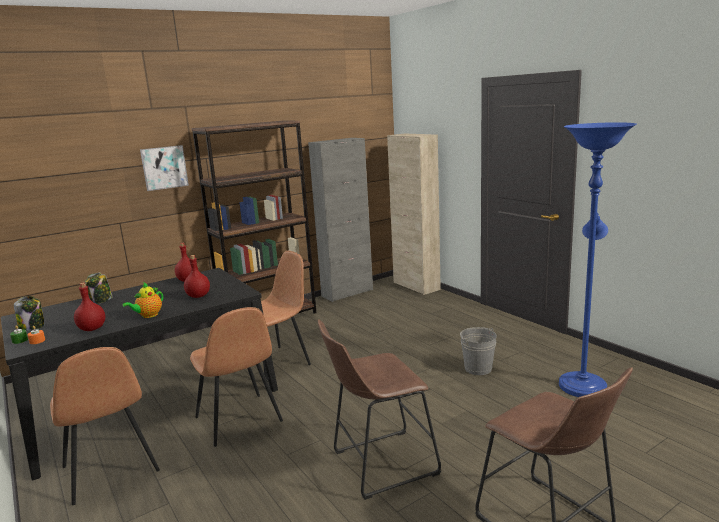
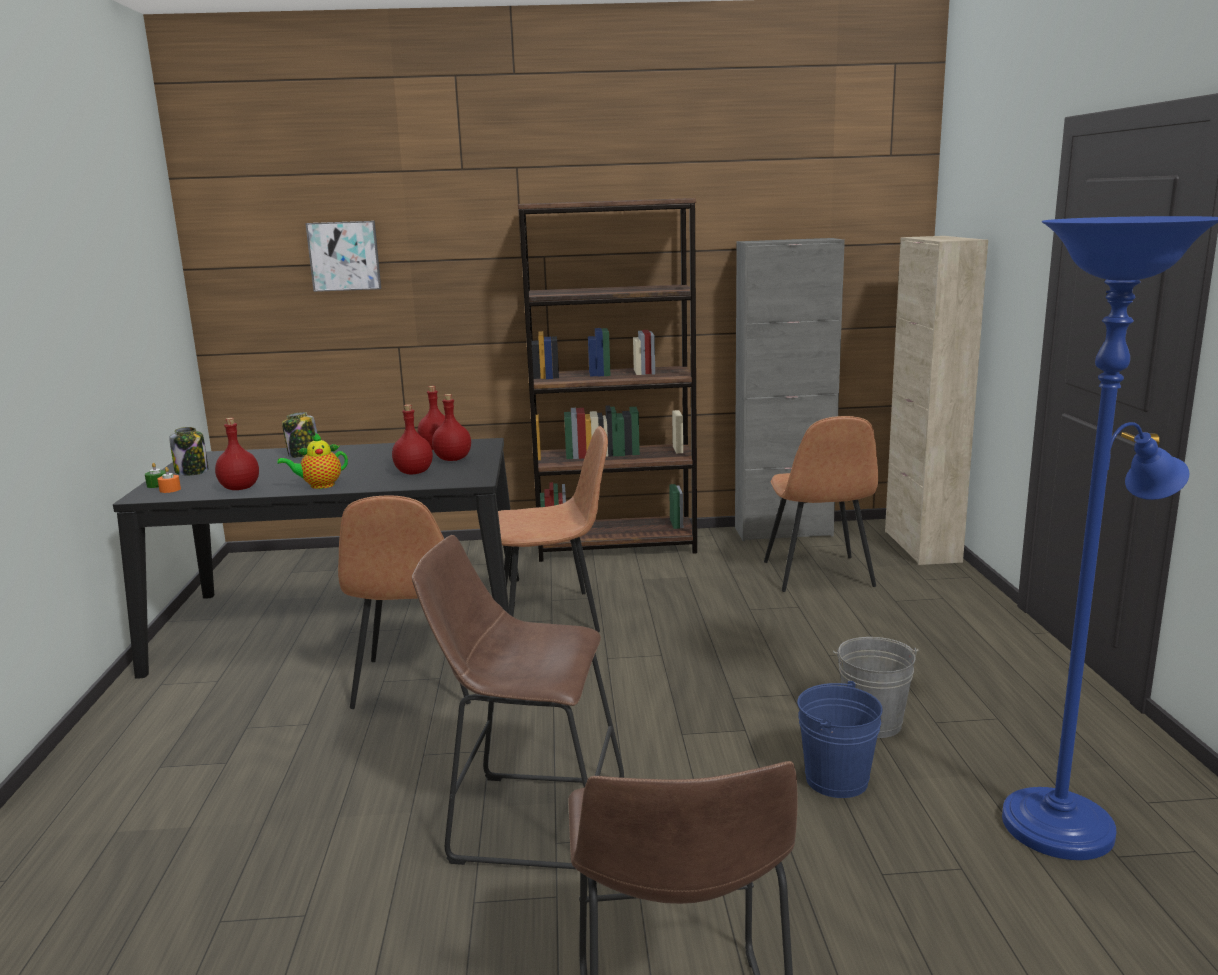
camera: 30 degrees right, 0 degrees up
(110, 470) = (214, 696): brown chair -> brown chair (818, 575)
(164, 167) = (472, 266): picture -> picture (344, 256)
(210, 284) = (453, 459): none -> red bottle
(489, 396) = (836, 779): none -> blue bucket

